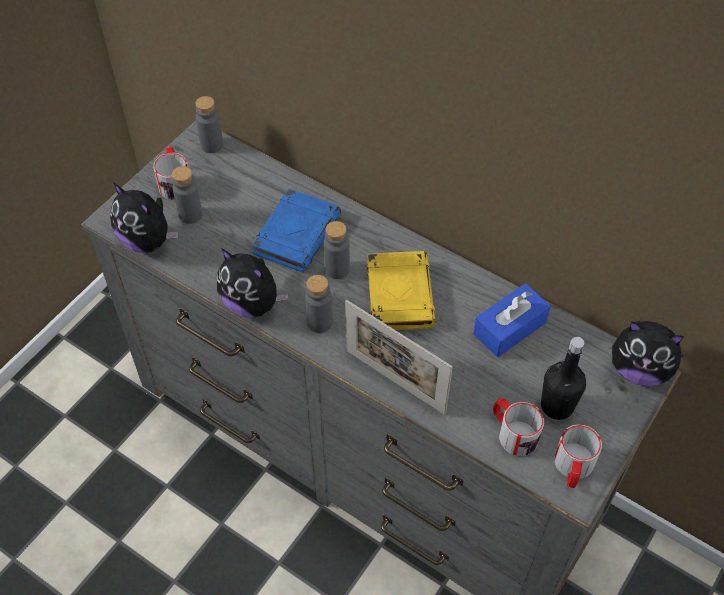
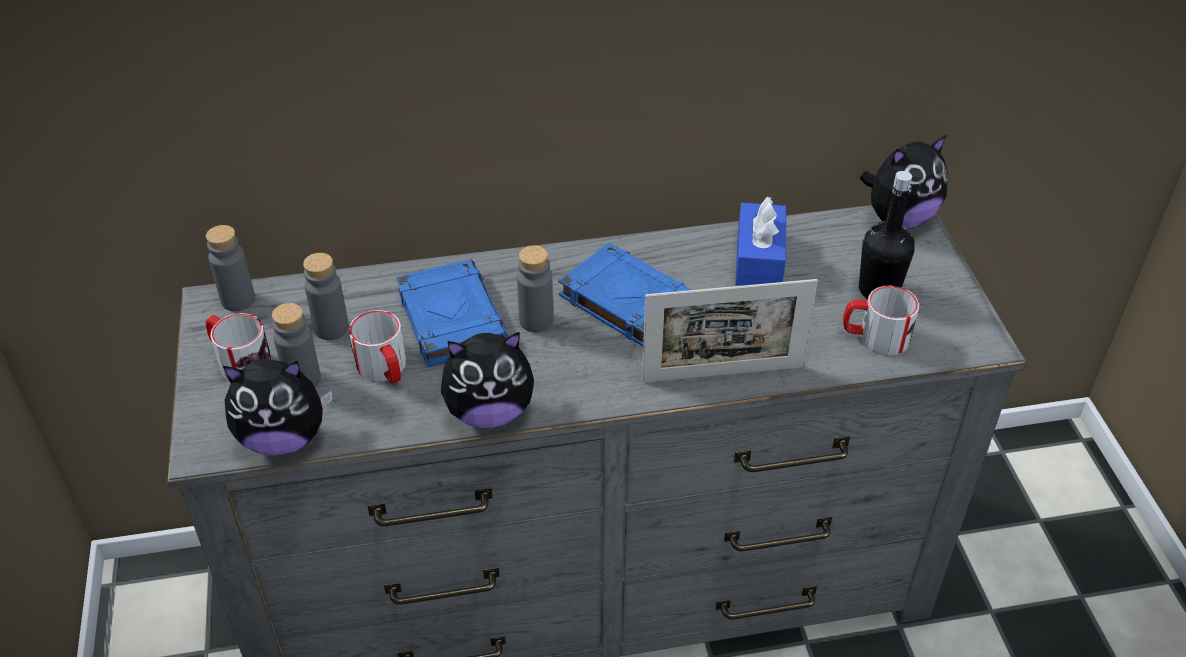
camera: 45 degrees left, 10 degrees down
(319, 322) = (582, 378): grey bottle -> grey bottle (331, 328)
(399, 294) = (625, 300): yellow book -> blue book
(573, 468) = (955, 327): mug -> mug (384, 369)

